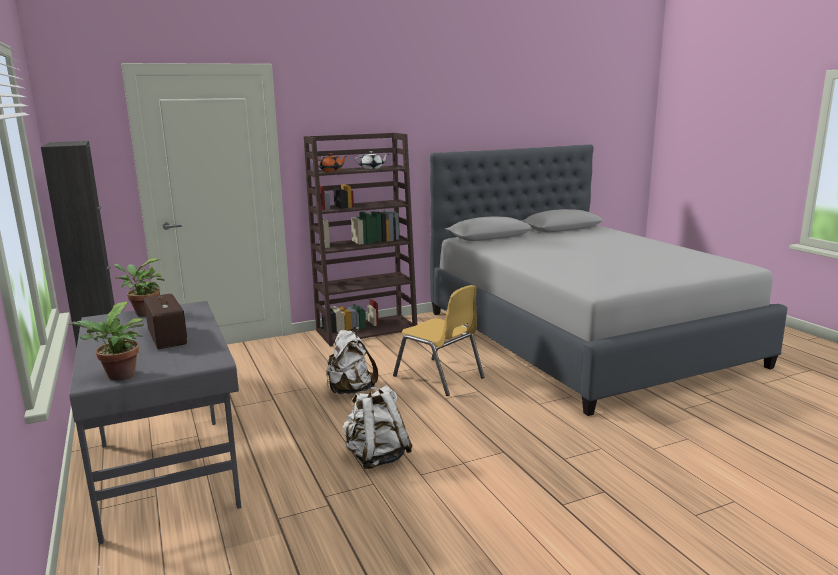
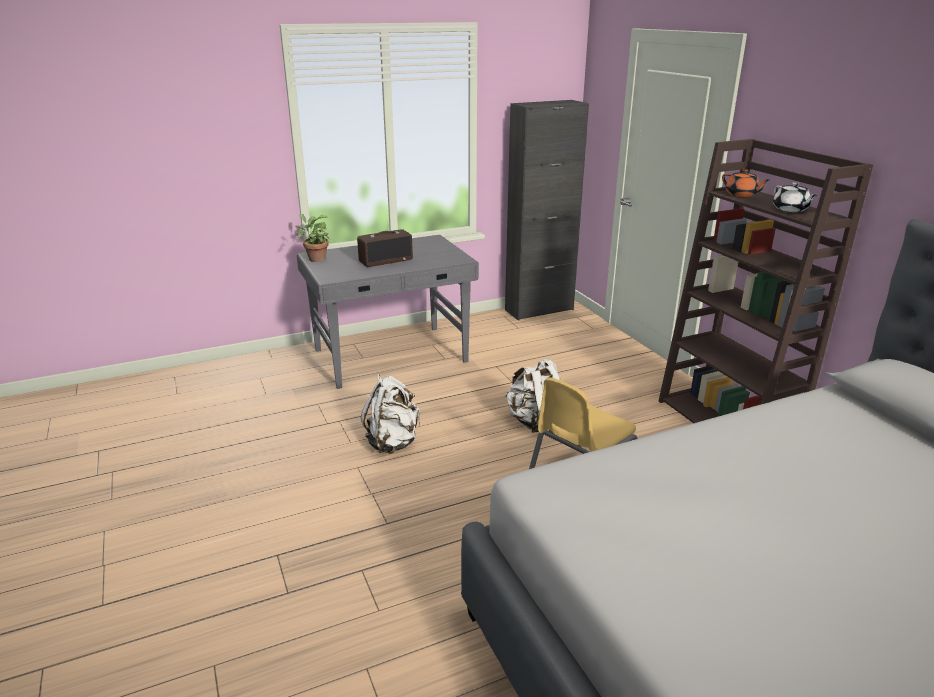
camera: 90 degrees right, 10 degrees up
(143, 313) = (443, 248): potted plant -> none

